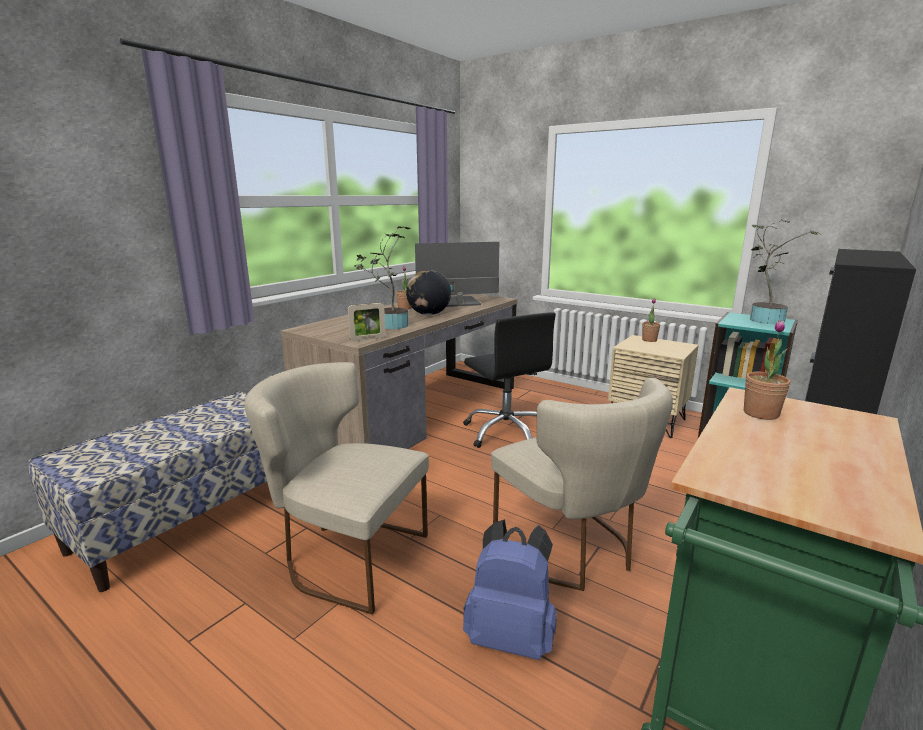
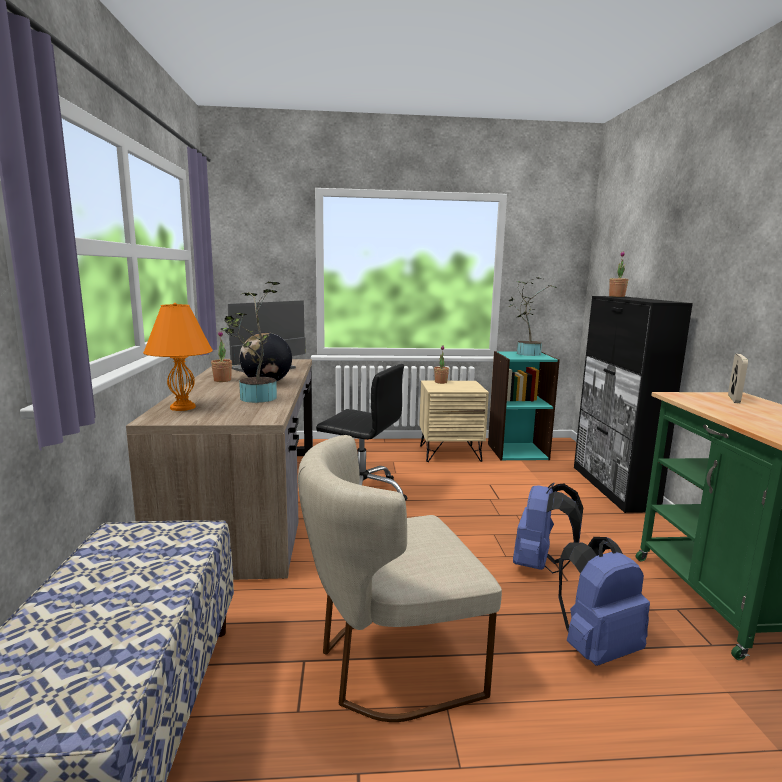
camera: 40 degrees left, 5 degrees down
(333, 324) = (182, 407): none -> orange table lamp
(367, 339) = (269, 415): picture frame -> picture frame (733, 399)
(573, 550) = (540, 565): beige chair -> blue backpack
(761, 413) = (705, 402): potted plant -> potted plant (616, 296)

